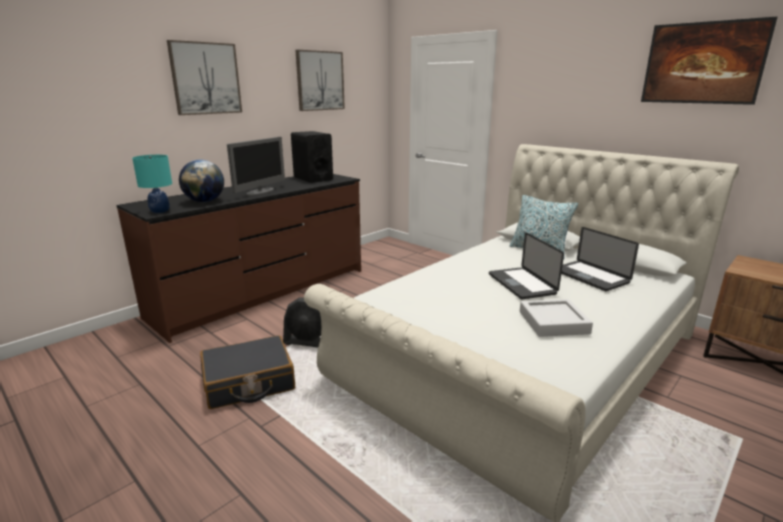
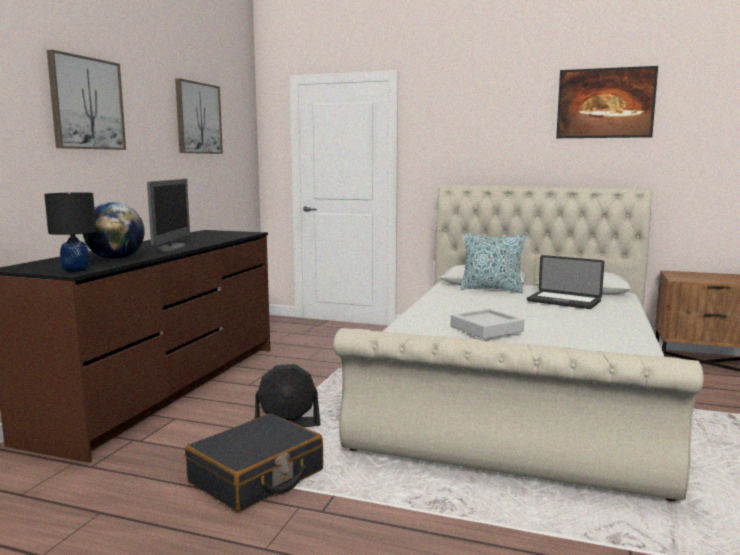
camera: 25 degrees left, 10 degrees down
(160, 212) = (77, 270): turquoise table lamp -> black table lamp
(313, 178) = (209, 235): black speaker -> none
(521, 284) = (516, 313): laptop -> none
(553, 322) = (582, 334): grey tray -> grey tray (486, 329)

